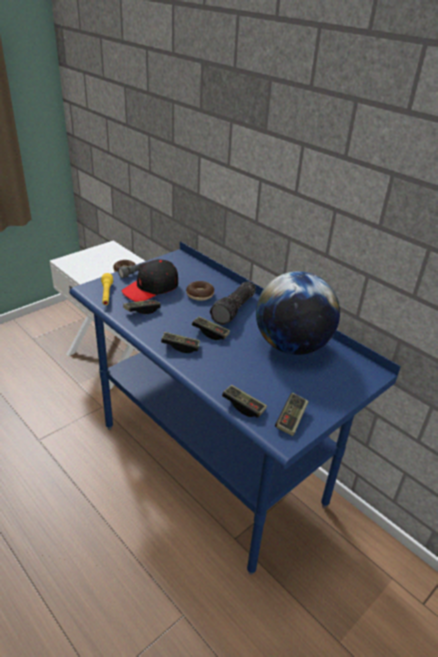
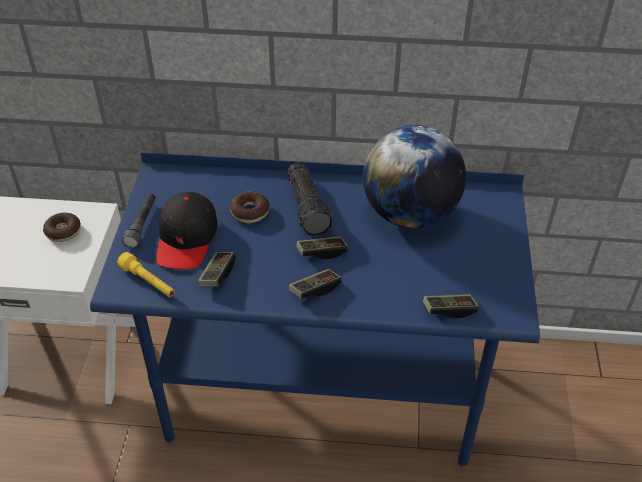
camera: 40 degrees left, 10 degrees up
(291, 419) = (499, 293): game controller -> none

